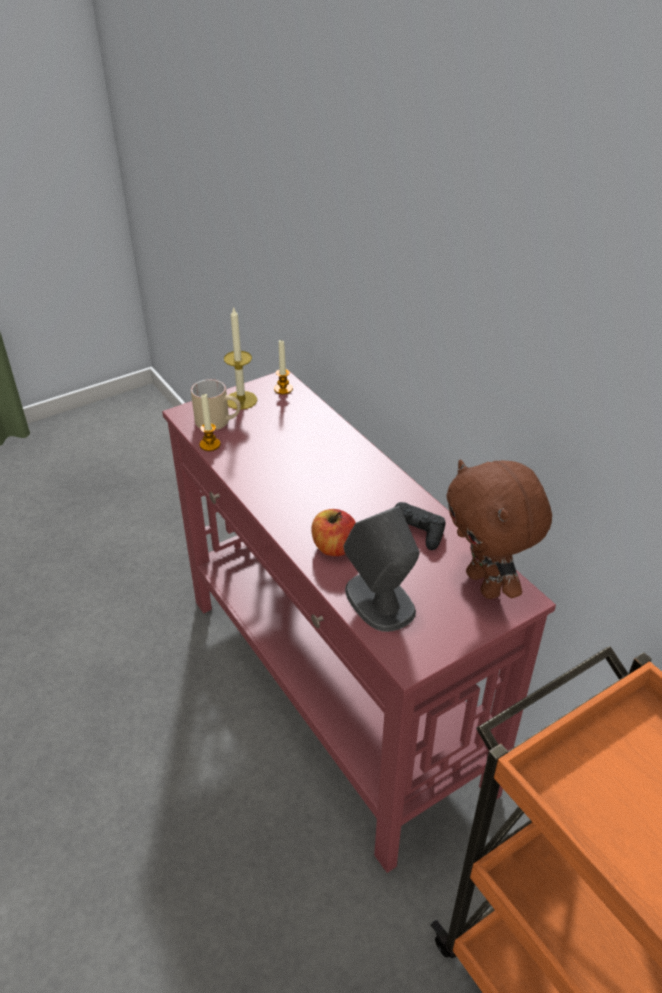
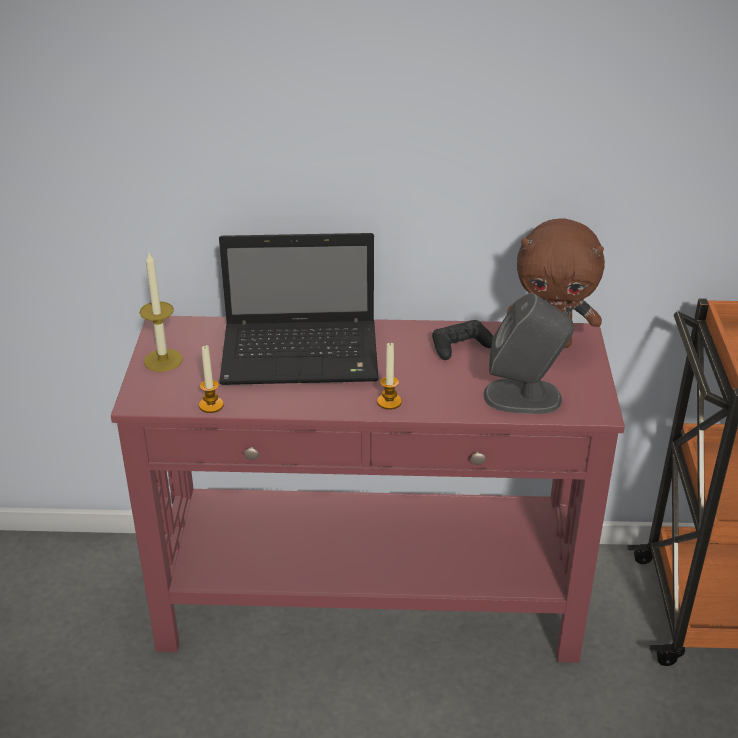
camera: 55 degrees left, 5 degrees down
(219, 421) = (179, 386): beige mug -> none
(283, 389) = (179, 330): candle -> candle (389, 402)
(312, 456) = (304, 355): none -> laptop
(334, 547) = (437, 393): apple -> none

